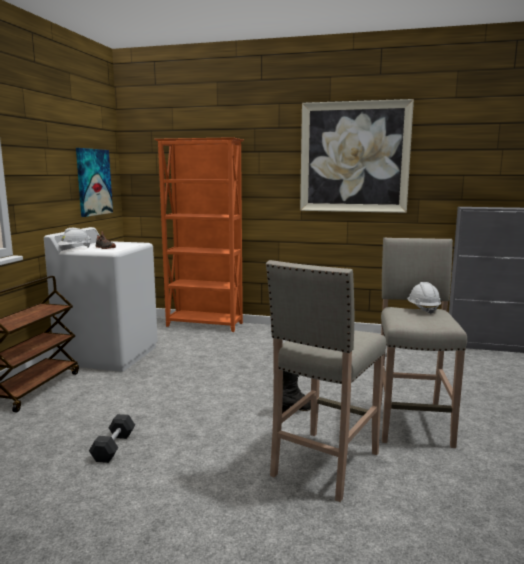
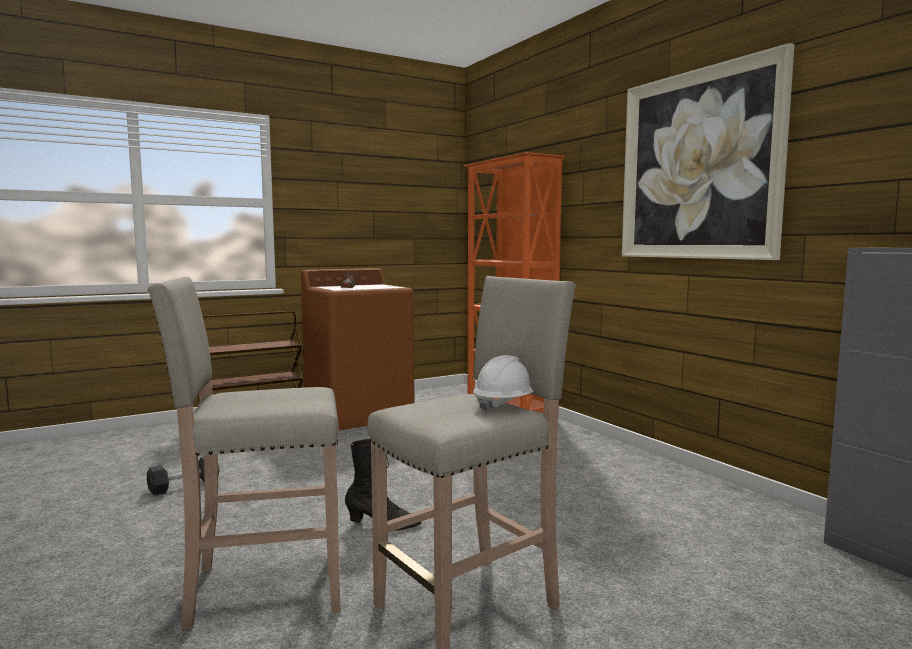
camera: 45 degrees right, 5 degrees down
(74, 249) = (324, 286): white hard hat -> none
(93, 182) = (412, 220): picture -> none
(109, 355) = (359, 414): white washing machine -> brown washing machine

